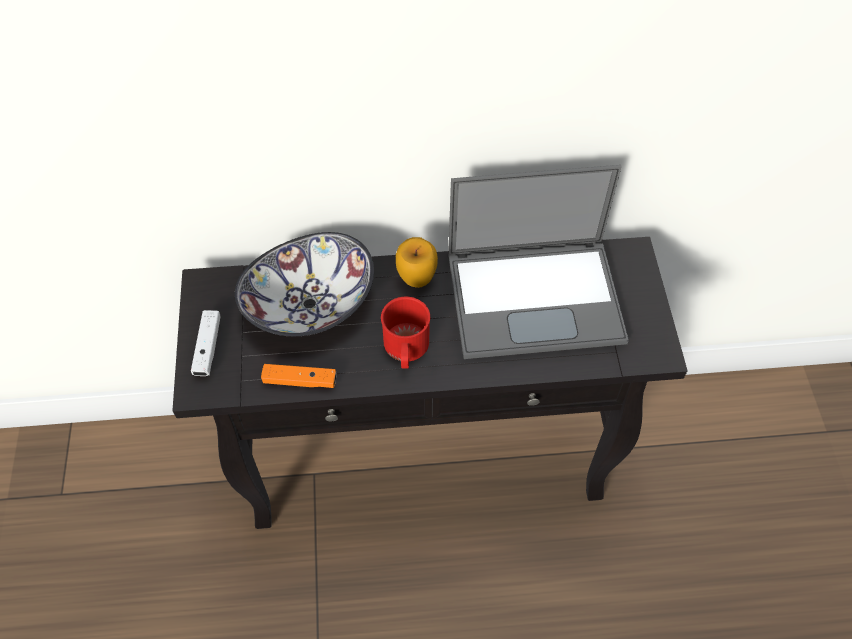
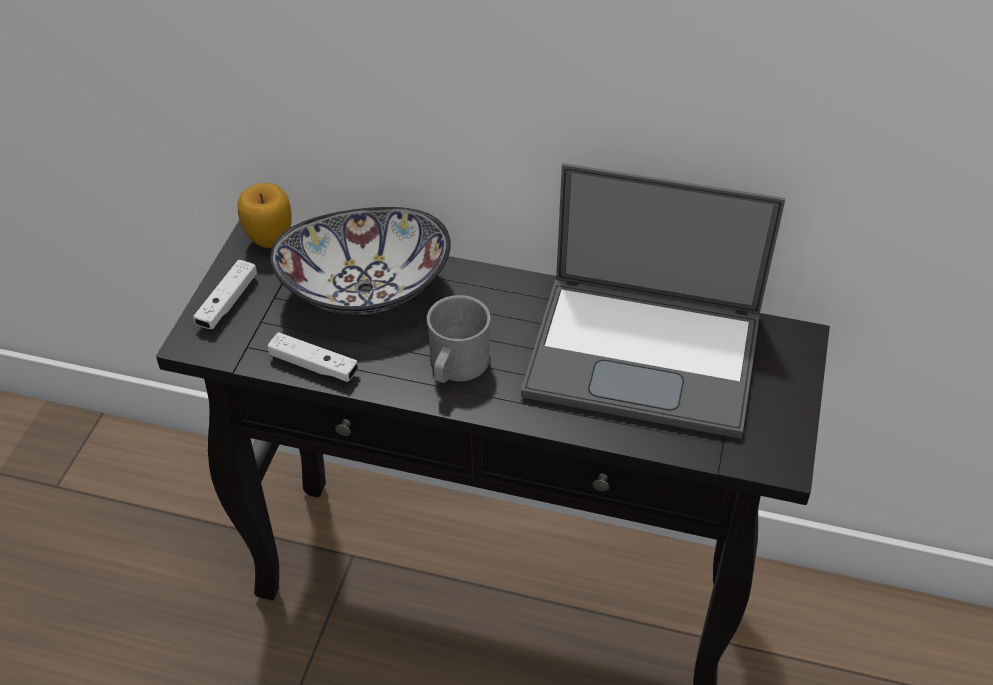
camera: 20 degrees right, 10 degrees down
(300, 381) = (314, 365): orange game controller -> white game controller
(406, 349) = (455, 367): red mug -> grey mug
(416, 278) = (506, 295): apple -> apple (269, 239)

